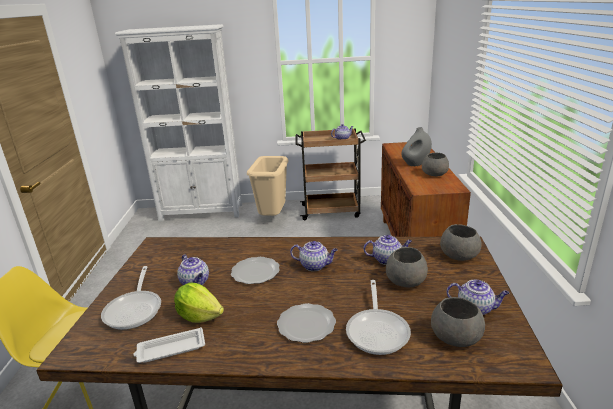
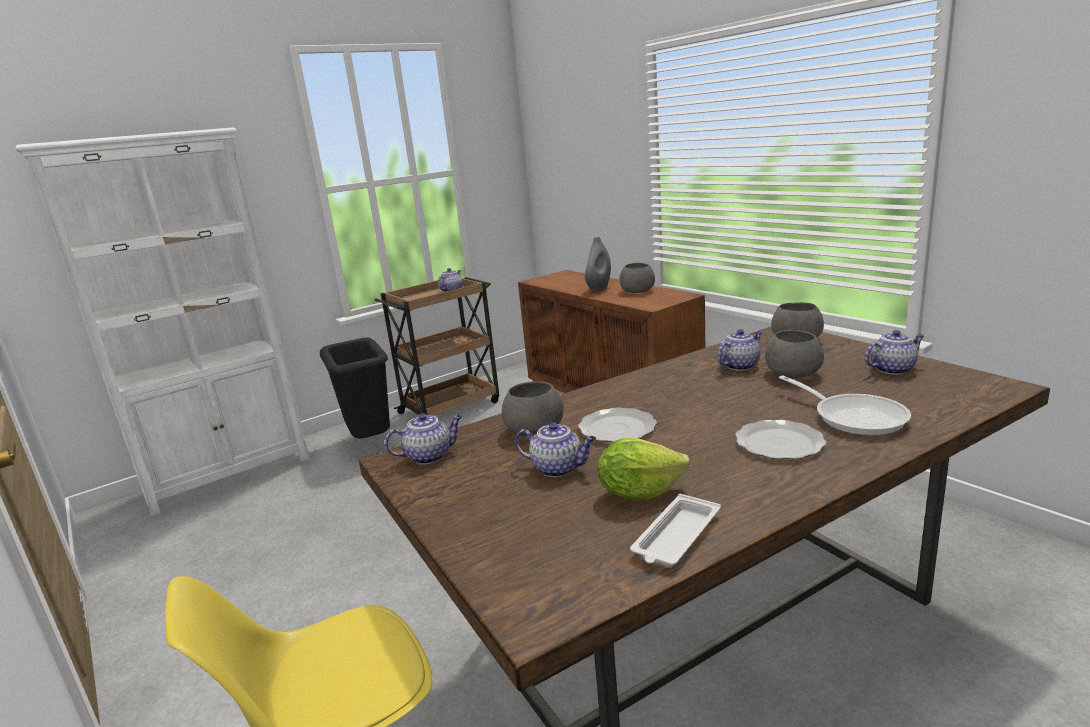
camera: 35 degrees left, 5 degrees down
(135, 309) = (529, 529): frying pan -> none
(272, 218) = (370, 442): beige trash can -> black trash can
(315, 266) = (676, 397): teapot -> teapot (429, 456)
(456, 337) = (923, 392): grey bowl -> grey bowl (536, 429)

